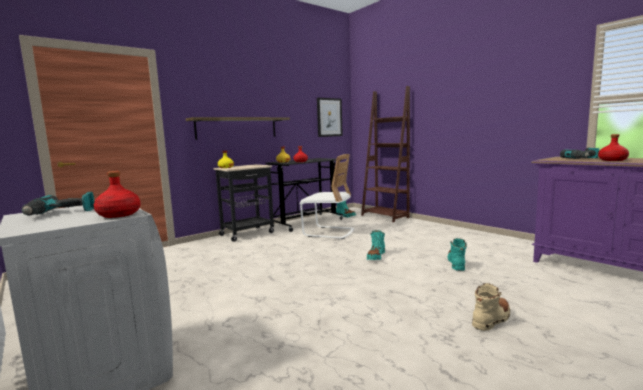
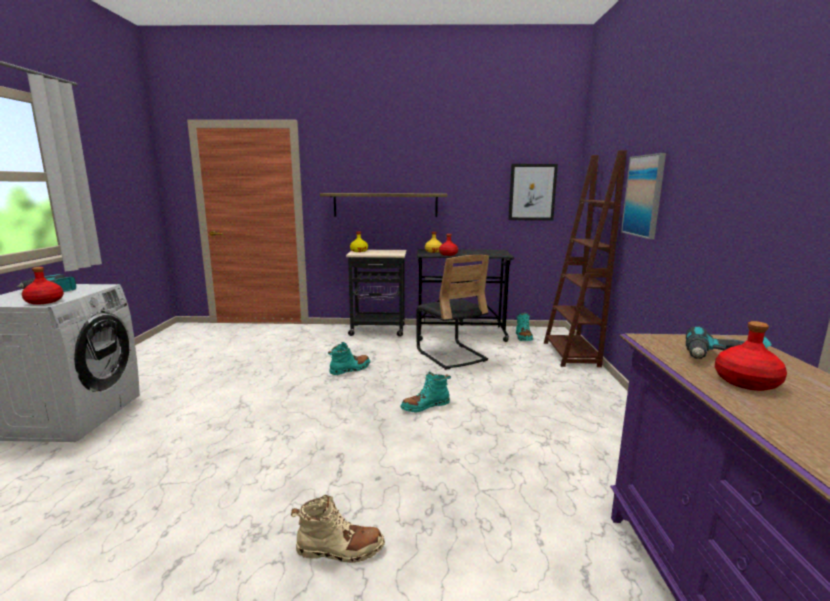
camera: 40 degrees right, 5 degrees up
(328, 232) = (451, 355): white chair -> black chair
(432, 110) = (644, 196): none -> picture
(456, 264) = (488, 461): turquoise boot -> turquoise boot (350, 369)

